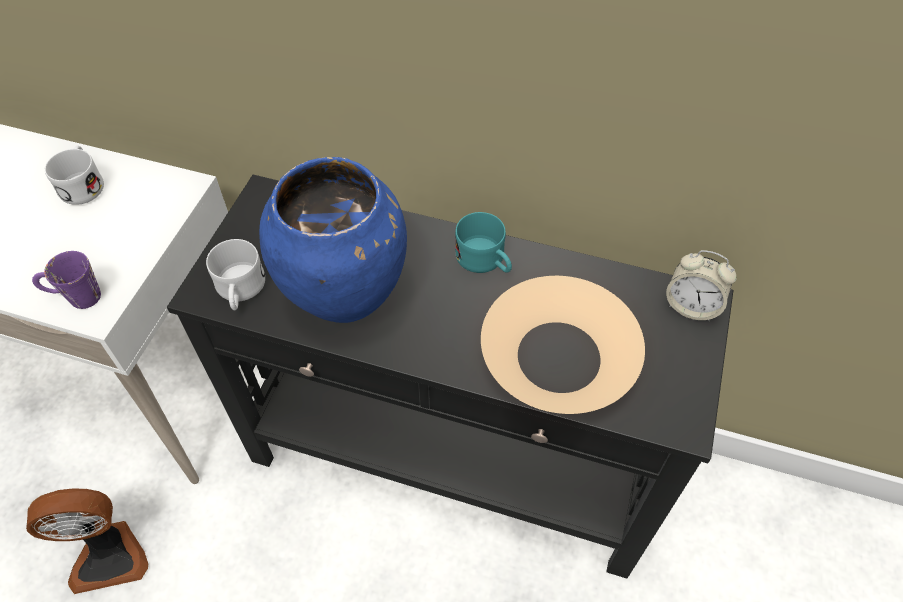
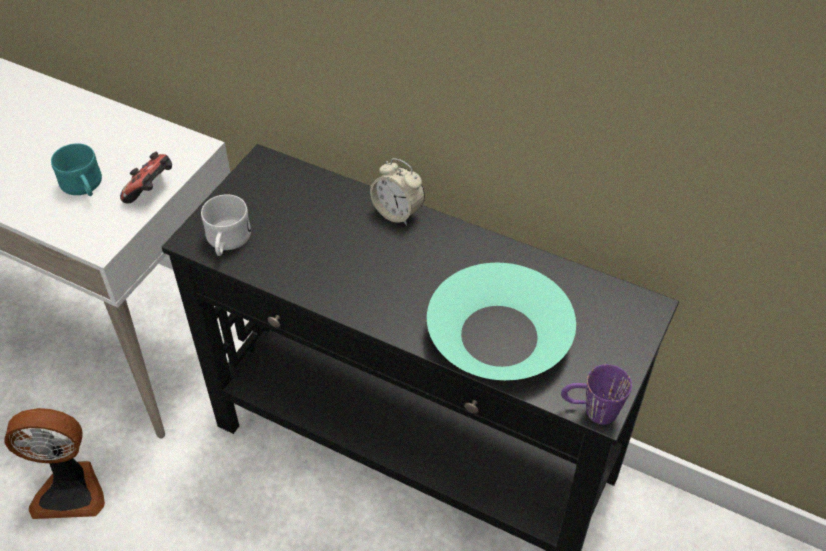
camera: 10 degrees right, 5 degrees down
(75, 298) = (85, 230): purple mug -> purple mug (590, 410)
(83, 184) = (107, 135): white mug -> none
(144, 241) = (152, 190): none -> game controller
(347, 297) = (320, 259): blue vase -> none
(485, 261) = (452, 245): turquoise mug -> turquoise mug (84, 187)
(558, 356) = (498, 335): beige bowl -> turquoise bowl
(691, 306) = (634, 309): alarm clock -> alarm clock (397, 212)

